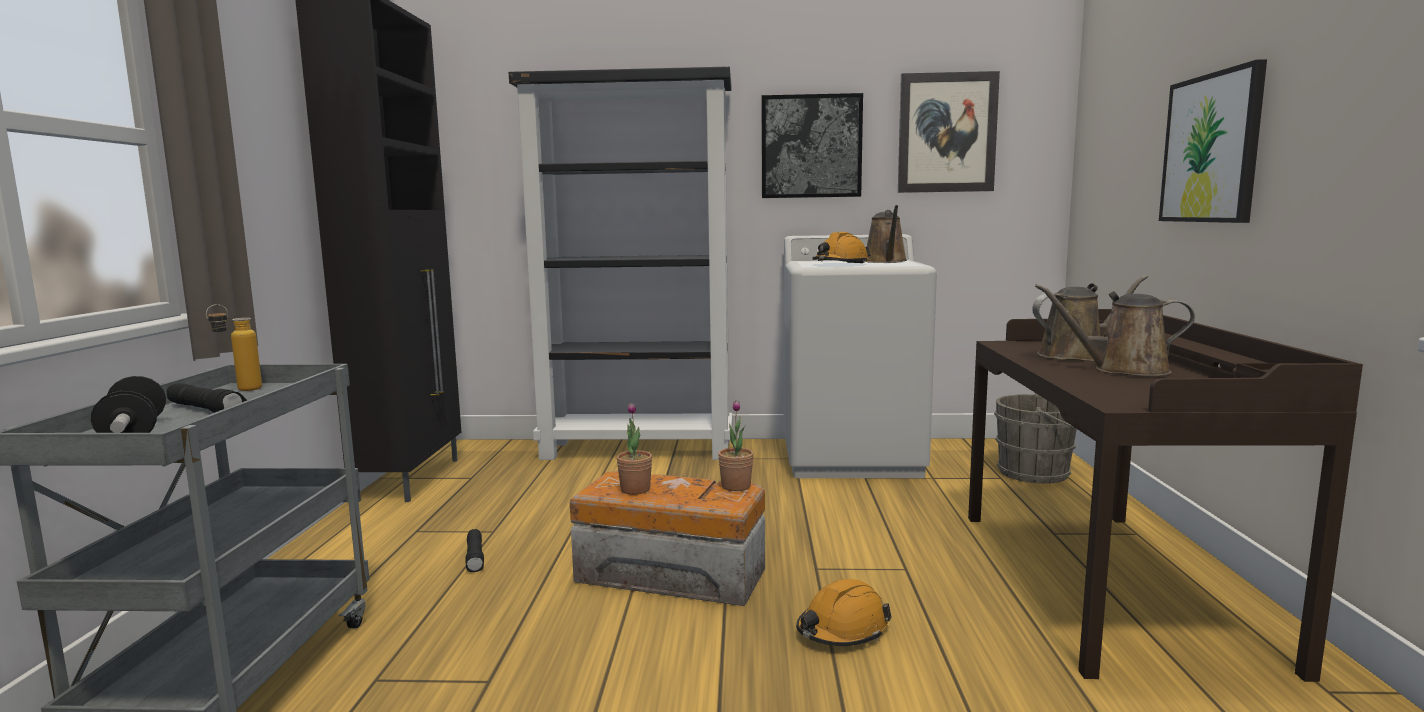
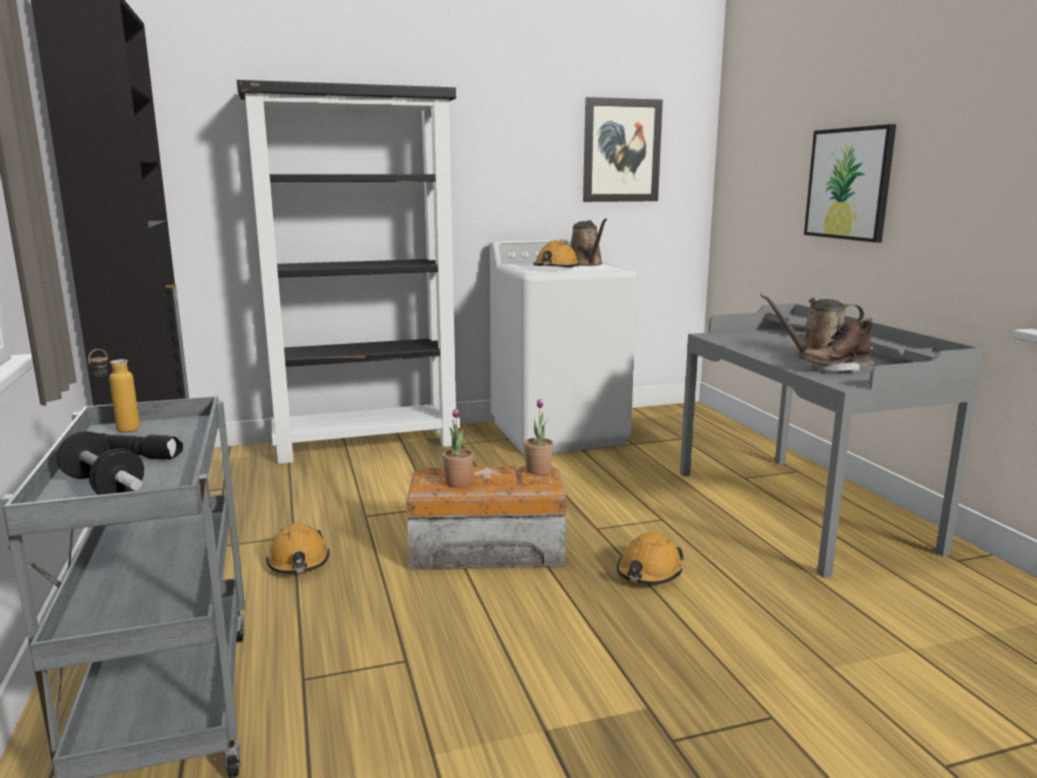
camera: 20 degrees left, 5 degrees up
(475, 557) = (299, 562): black flashlight -> orange hard hat
(811, 146) = (511, 159): picture -> none
(1038, 473) = (706, 431): grey bucket -> none
(1076, 355) = (773, 344): brown watering can -> none
(1109, 582) = (800, 509): brown desk -> grey desk
(1125, 387) = (834, 369): none -> brown boot

